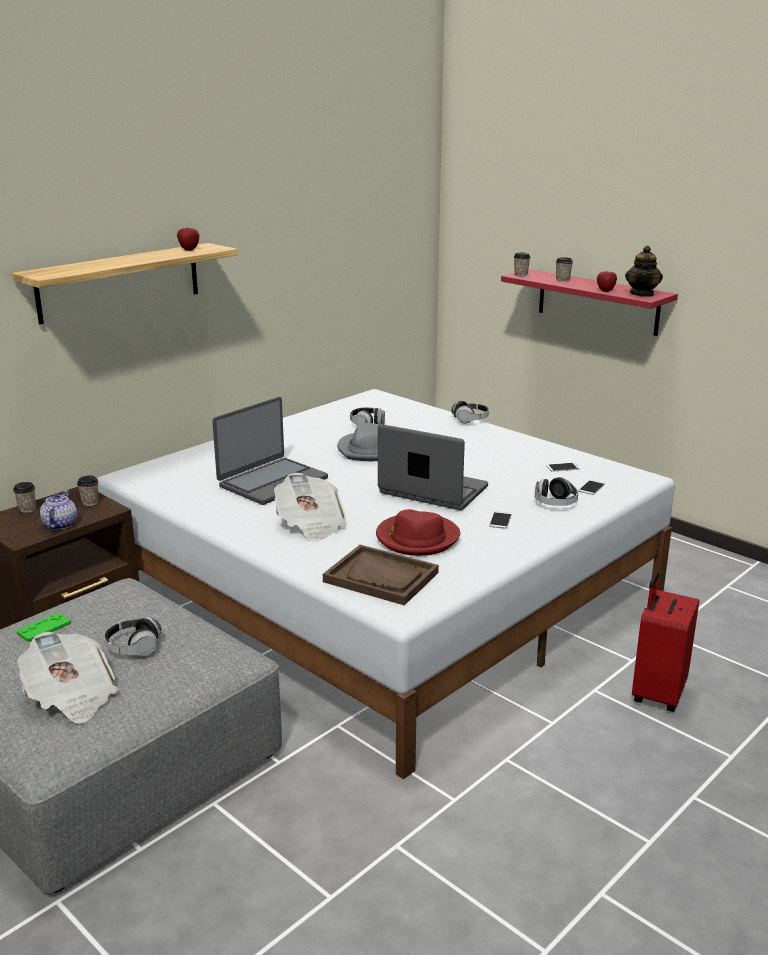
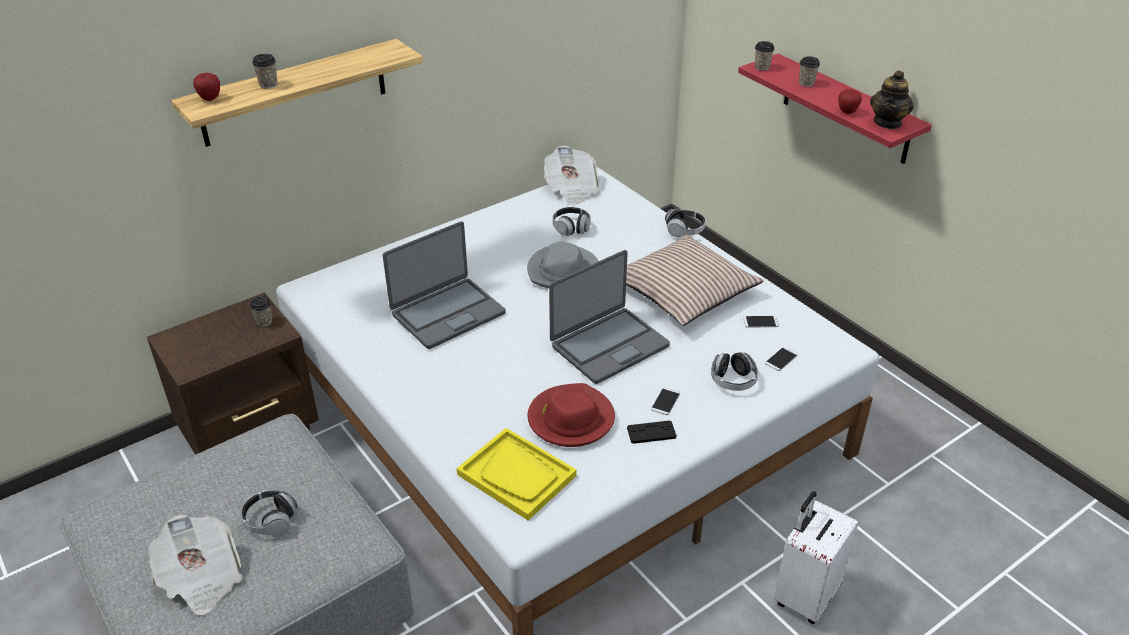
camera: 10 degrees right, 15 degrees up
(27, 509) = (203, 325): cup -> cup (268, 84)
(44, 628) = (195, 481): green game controller -> none
(59, 524) = (228, 352): teapot -> none
(189, 250) = (369, 56): apple -> apple (210, 98)
(310, 525) = (468, 386): newspaper -> newspaper (572, 189)
(381, 577) = (517, 475): brown tray -> yellow tray
(433, 491) = (609, 345): laptop -> laptop turned 105 degrees clockwise
(486, 454) = (684, 291): none -> pillow
(496, 540) = (651, 433): none -> black game controller
(657, 693) = (805, 596): red suitcase -> white suitcase

